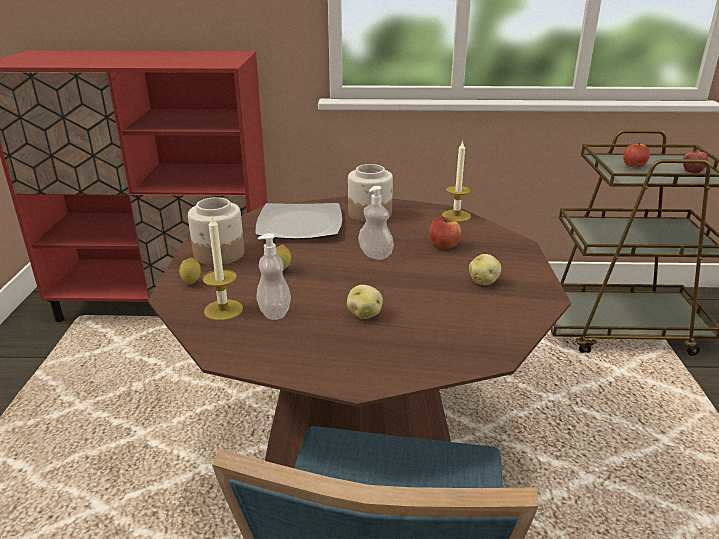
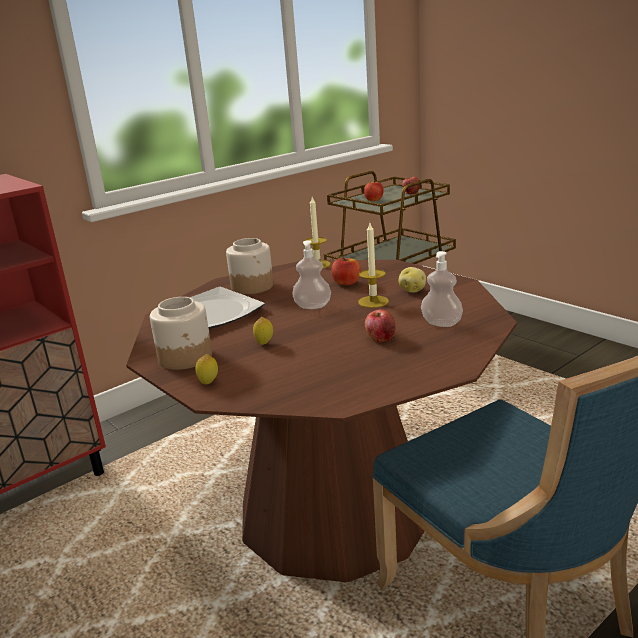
camera: 40 degrees left, 5 degrees down
(223, 310) = (276, 383): candle -> candle (373, 302)
(274, 312) = (318, 366): soap dispenser -> soap dispenser (441, 323)
(365, 314) = (380, 337): potato -> apple

